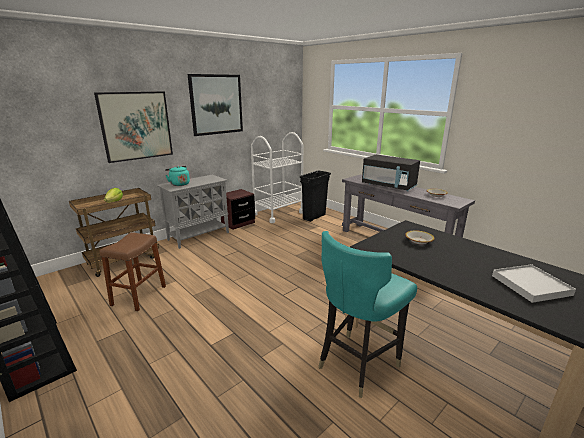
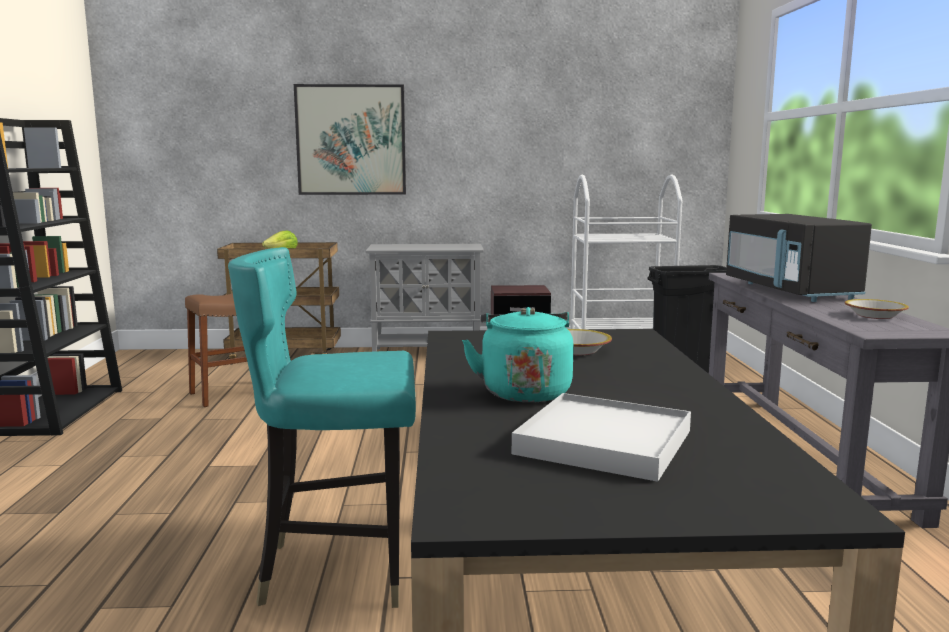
camera: 40 degrees right, 10 degrees down
(179, 184) = (400, 246): turquoise kettle -> turquoise kettle (524, 391)
(216, 104) = (506, 112): picture -> none

